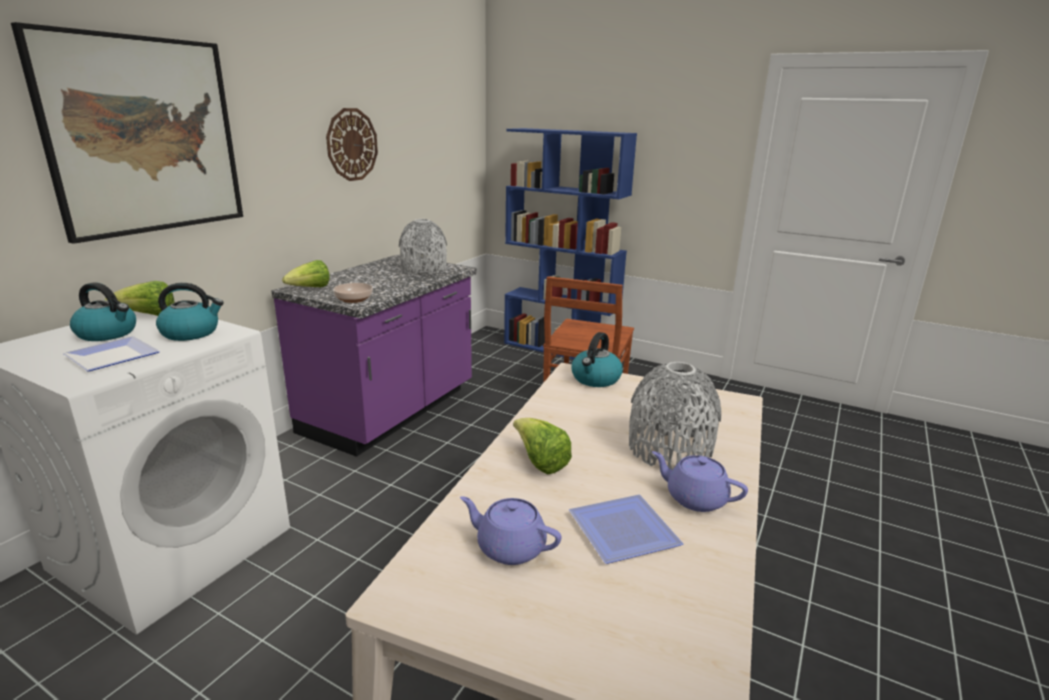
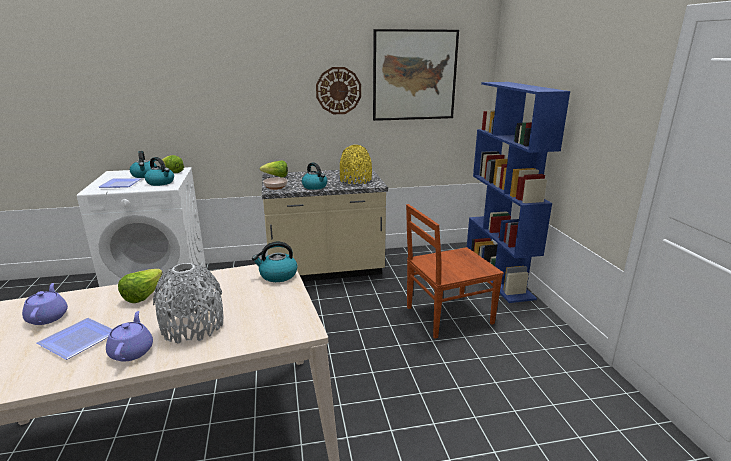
camera: 50 degrees right, 0 degrees up
(144, 136) = (195, 83): picture -> picture (414, 75)
(391, 411) = (325, 269): purple counter -> beige counter
(400, 286) = (315, 186): none -> kettle
(424, 269) = (355, 180): grey vase -> yellow vase

